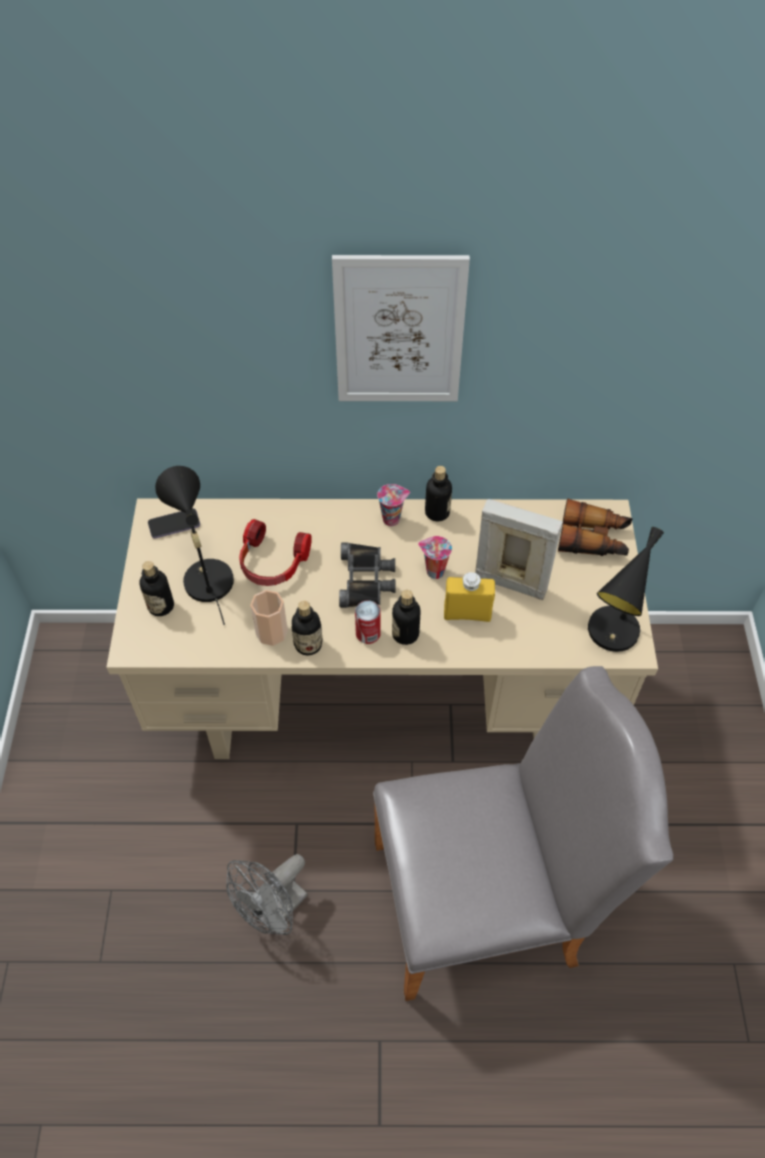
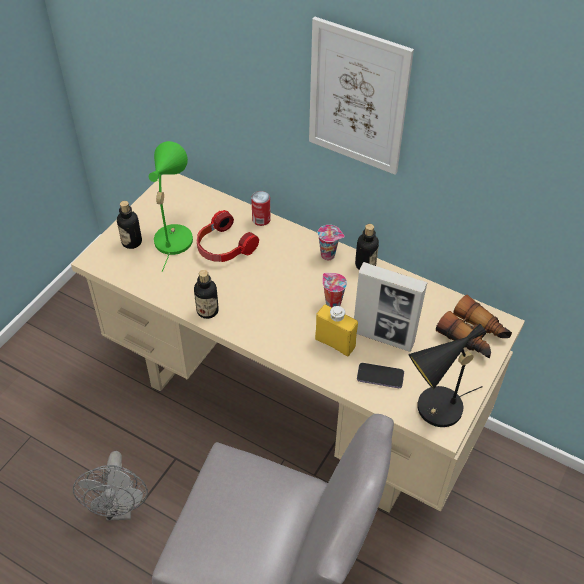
camera: 30 degrees right, 5 degrees down
(174, 525) = (178, 195): phone -> phone (380, 376)
(204, 576) = (173, 235): black table lamp -> green table lamp
(271, 632) = (189, 291): cup -> none
(274, 912) = (120, 508): grey fan -> grey fan turned 75 degrees counterclockwise
(366, 579) = (280, 287): black binoculars -> none
(368, 633) = (253, 323): can -> can (261, 219)
(405, 634) = (279, 335): bottle -> none
(510, 583) = (383, 337): picture frame -> picture frame turned 150 degrees clockwise

